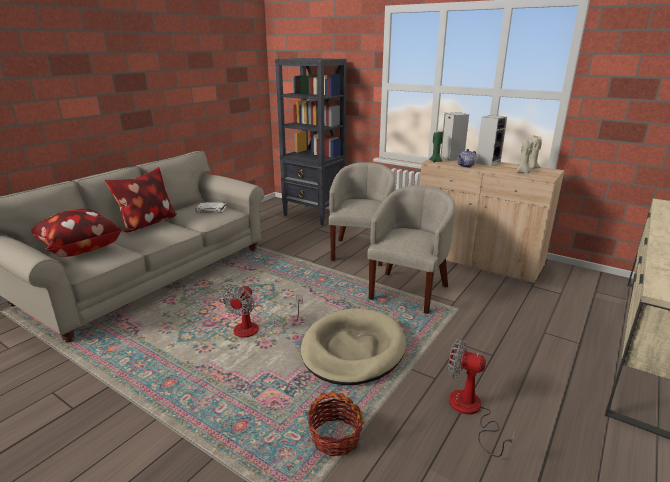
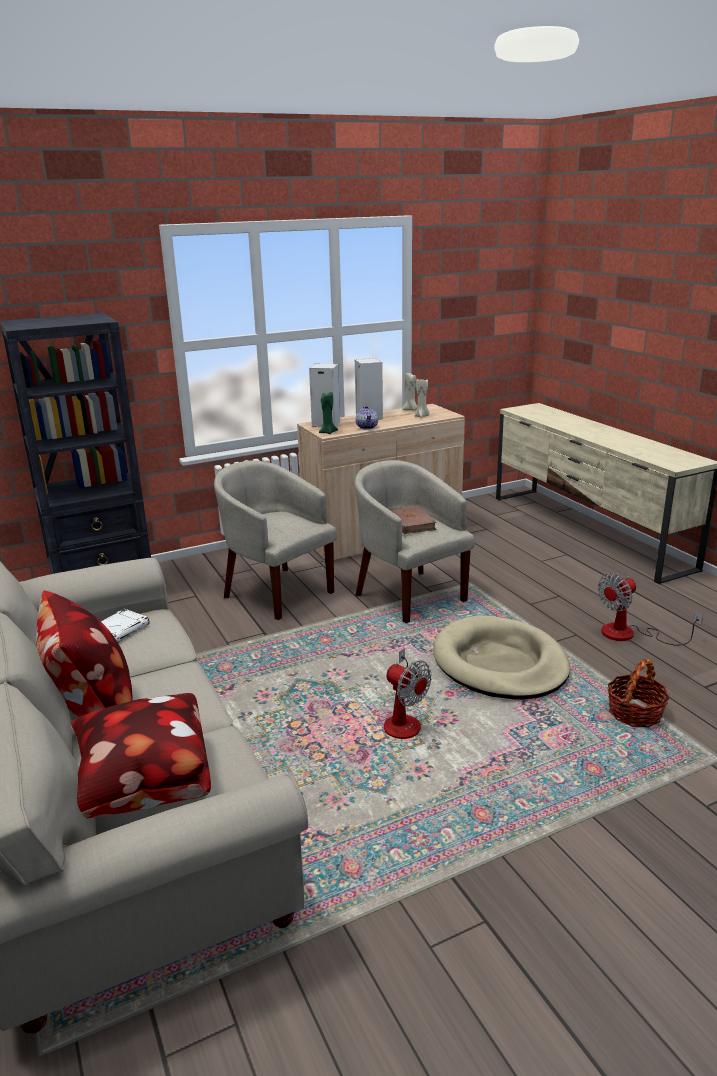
camera: 60 degrees left, 0 degrees up
(411, 234) = (411, 523): none -> brown book

